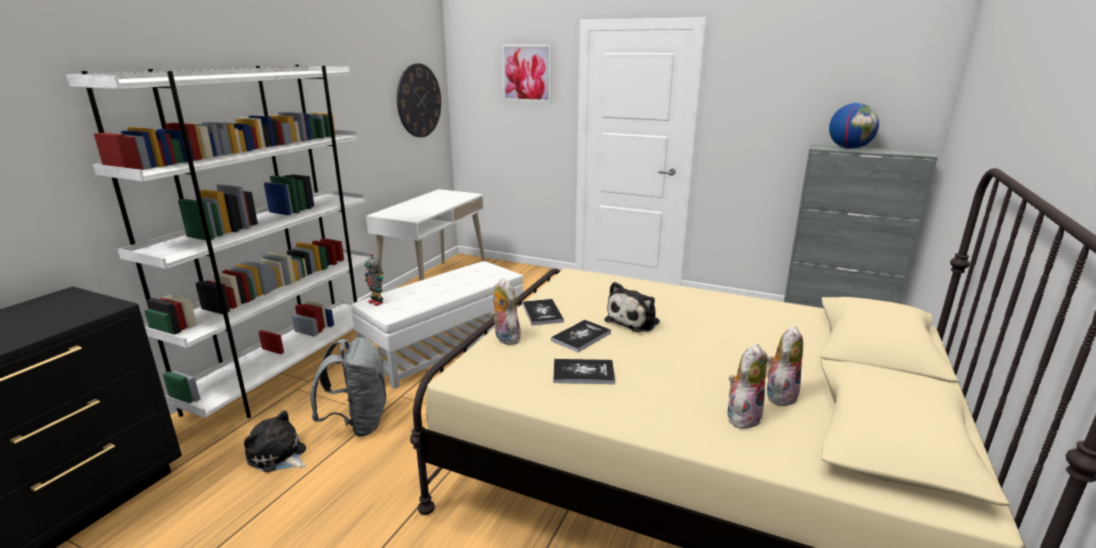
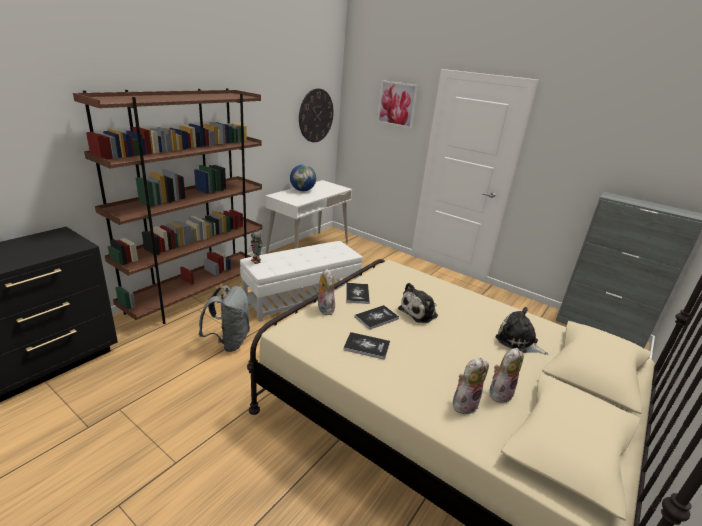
camera: 10 degrees right, 5 degrees up
(278, 456) = (174, 354): plush toy -> plush toy (518, 341)
(290, 370) = (197, 295): white bookcase -> brown bookcase
(849, 148) = (634, 201): globe -> globe (302, 190)

